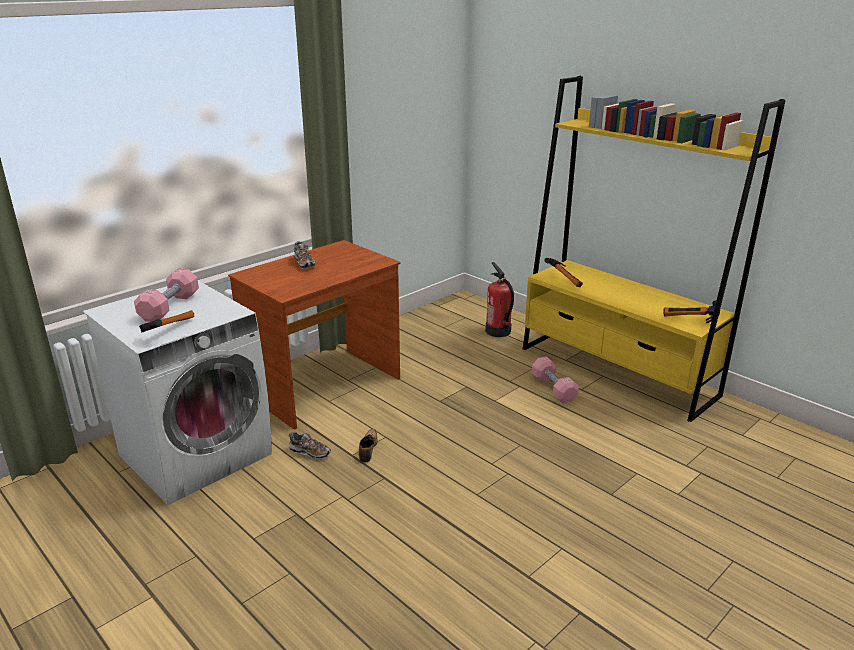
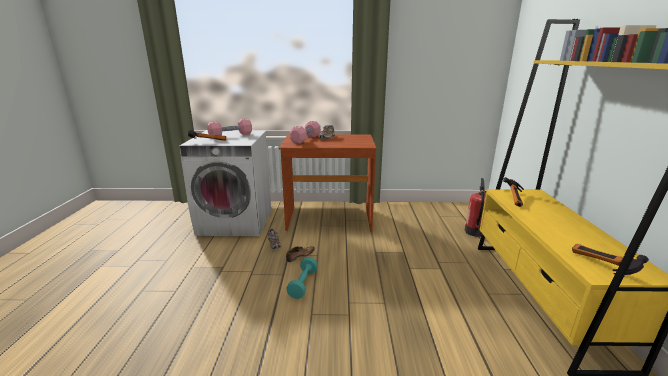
camera: 45 degrees right, 5 degrees down
(422, 474) = (303, 284): none -> turquoise dumbbell
(553, 389) = (464, 282): pink dumbbell -> pink dumbbell (305, 139)

